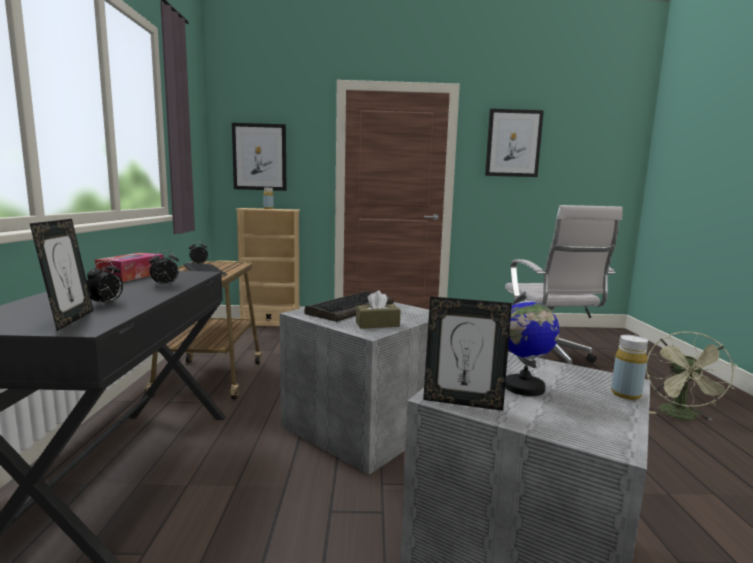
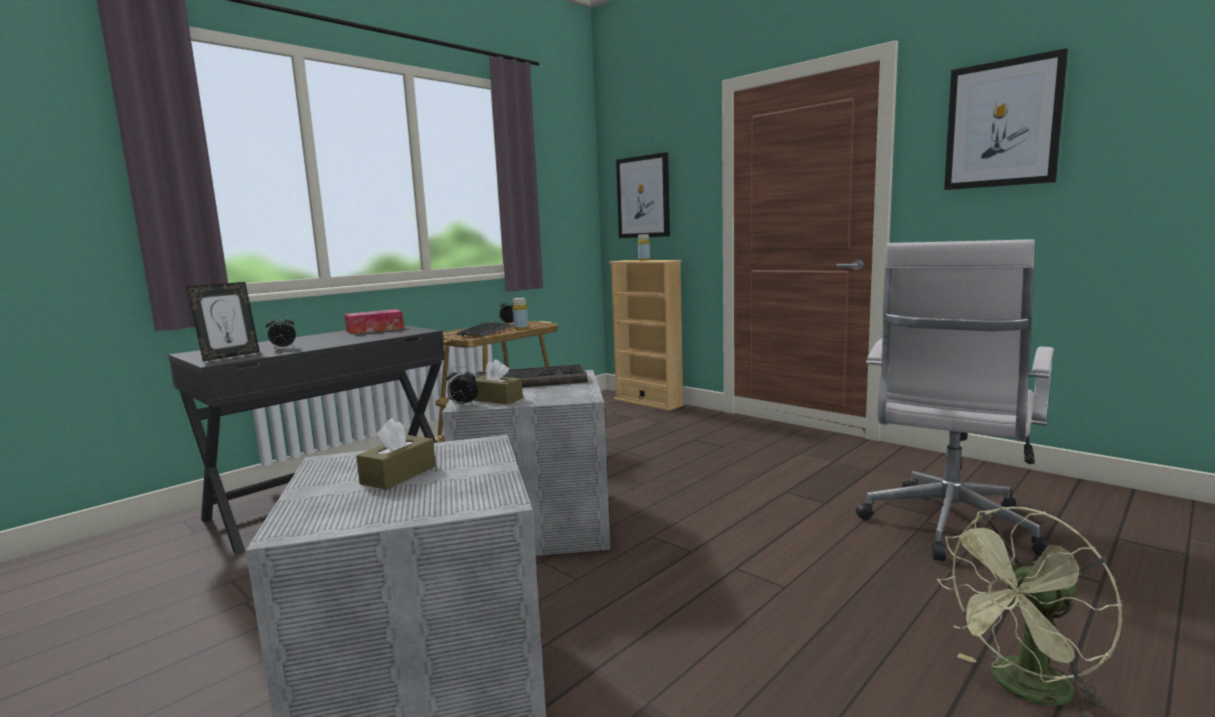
camera: 45 degrees right, 0 degrees up
(165, 285) = (359, 339): alarm clock -> alarm clock (463, 405)
(462, 402) = (324, 469): picture frame -> none
(523, 387) = (399, 475): globe -> brown tissue box
(626, 394) = (450, 509): yellow bottle -> yellow bottle (521, 328)

